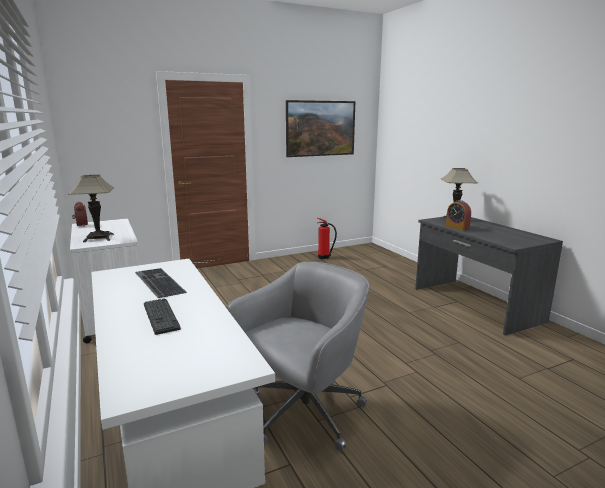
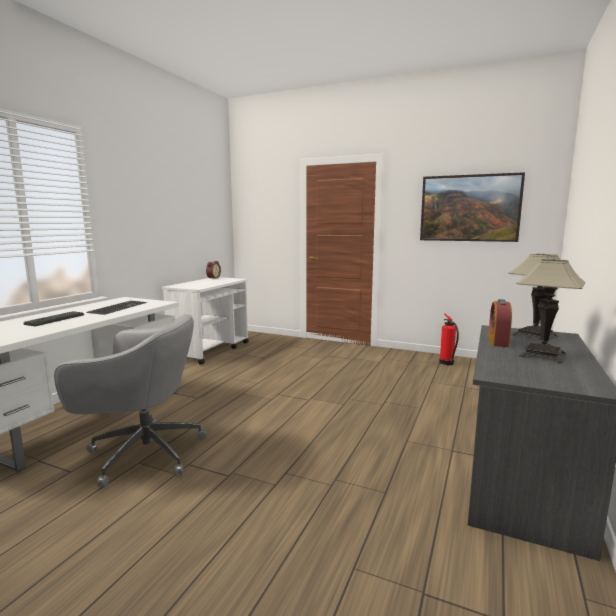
camera: 50 degrees right, 5 degrees down
(99, 238) = (192, 284): table lamp -> table lamp (542, 355)

